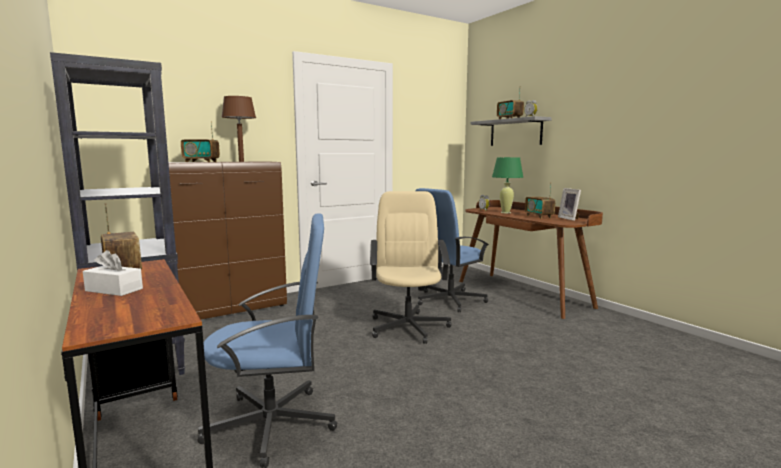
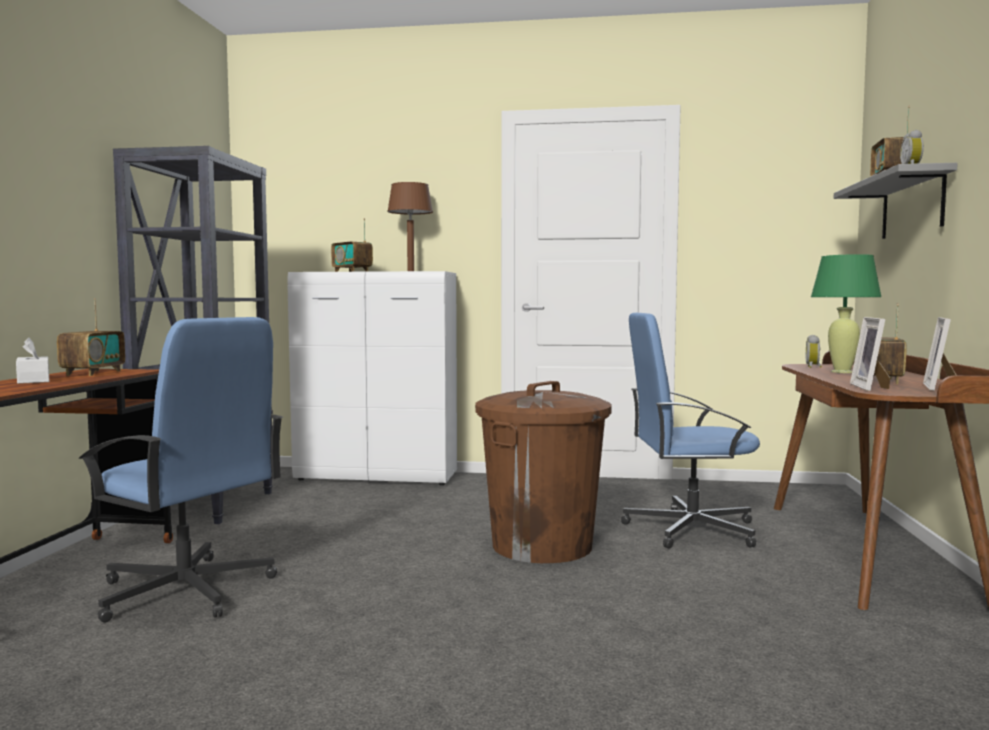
camera: 40 degrees right, 5 degrees down
(228, 310) = (378, 477): brown cabinet -> white cabinet
(408, 327) = (542, 545): beige office chair -> brown trash can
(553, 221) = (871, 387): none -> picture frame

